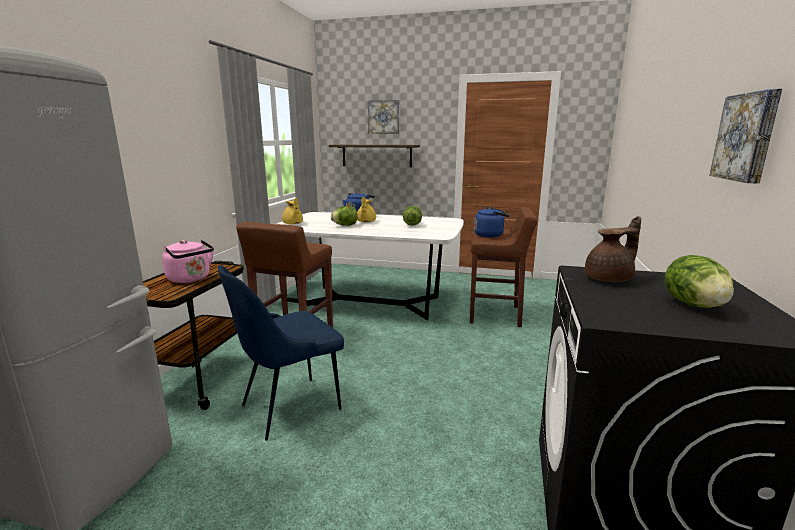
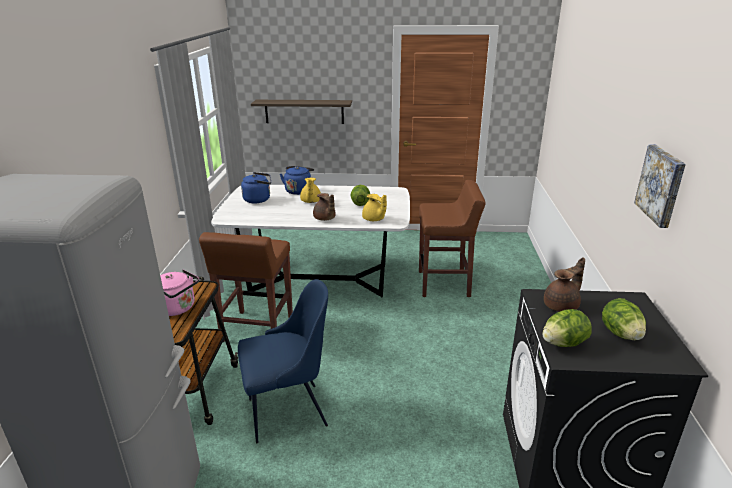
camera: 10 degrees left, 10 degrees up
(290, 408) = (288, 412): blue chair -> blue chair turned 150 degrees counterclockwise
(293, 224) = (235, 211): yellow teapot -> yellow teapot (374, 219)
(345, 225) = (292, 210): lettuce -> lettuce (563, 343)
(372, 231) = (325, 219): none -> brown teapot
(384, 117) = (311, 70): picture -> none
(490, 235) = (439, 211): blue kettle -> blue kettle (259, 199)

